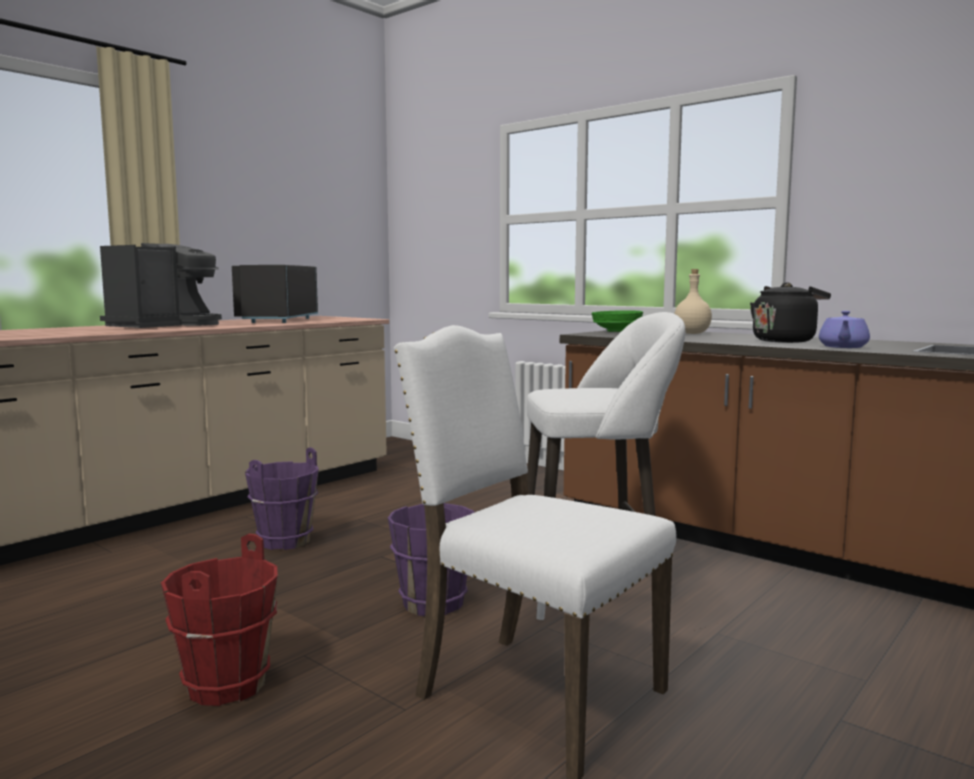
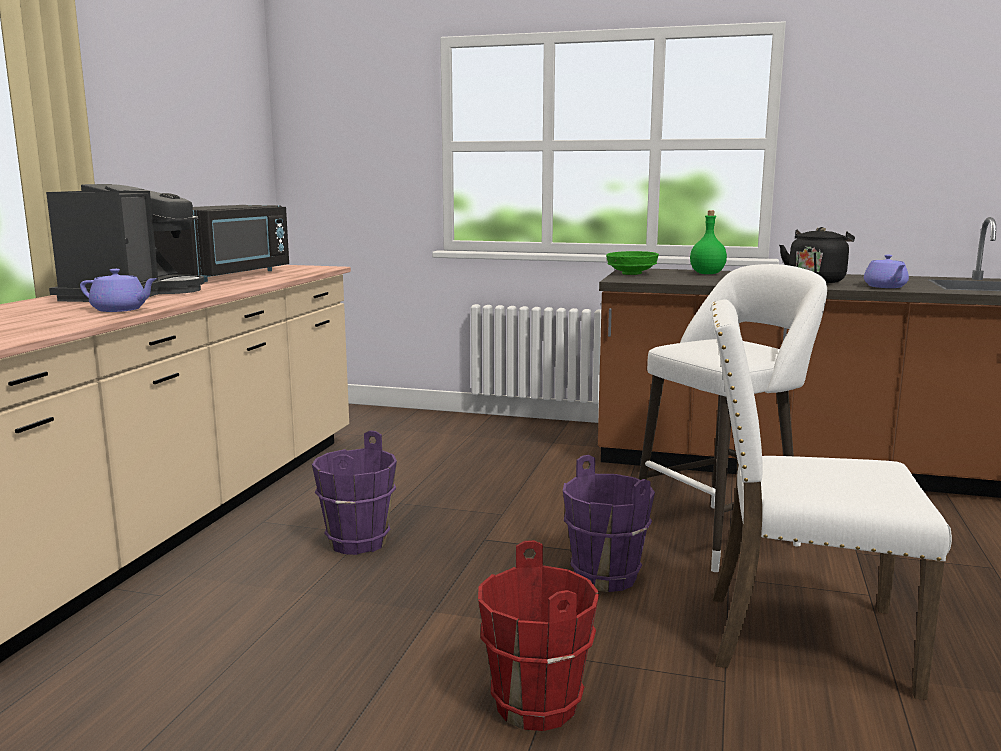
camera: 25 degrees left, 5 degrees up
(119, 331) = (120, 310): none -> purple teapot
(277, 320) = (228, 275): black microwave -> black microwave turned 135 degrees counterclockwise
(692, 333) = (708, 274): beige bottle -> green bottle

